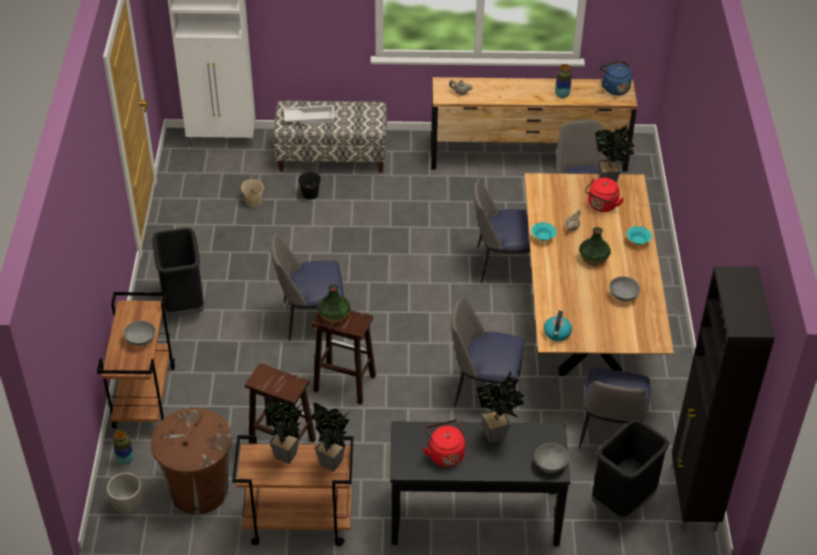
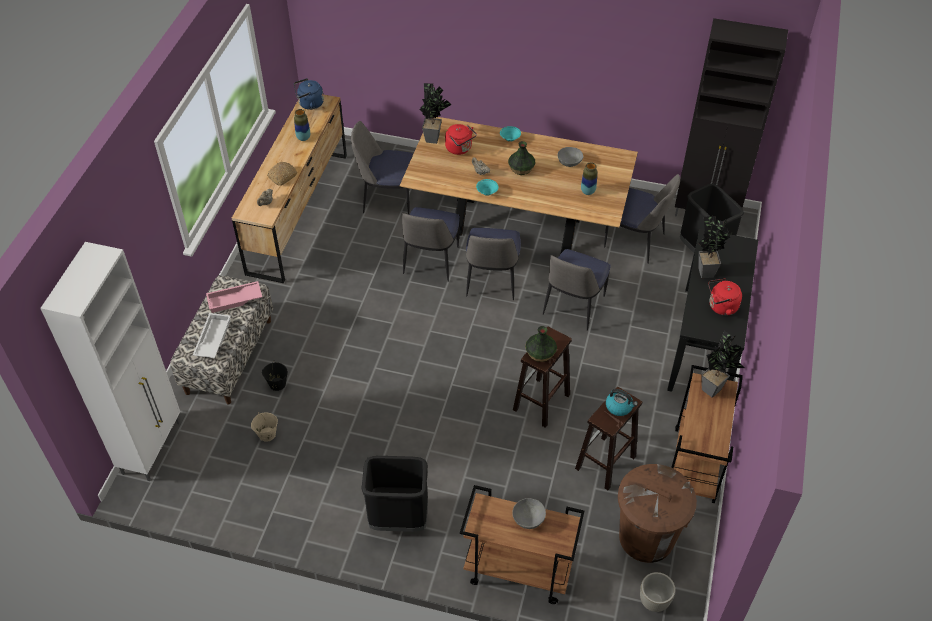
camera: 75 degrees left, 5 degrees up
(125, 460) = (598, 597): vase -> vase (588, 191)
(287, 458) = (701, 419): potted plant -> none
(311, 319) = (453, 413): chair -> chair (491, 281)
(358, 119) = (234, 300): none -> pink tray
(500, 94) = (282, 176): none -> bread
(550, 464) = (740, 246): grey bowl -> none
(557, 333) = (601, 210): kettle -> kettle (619, 407)

